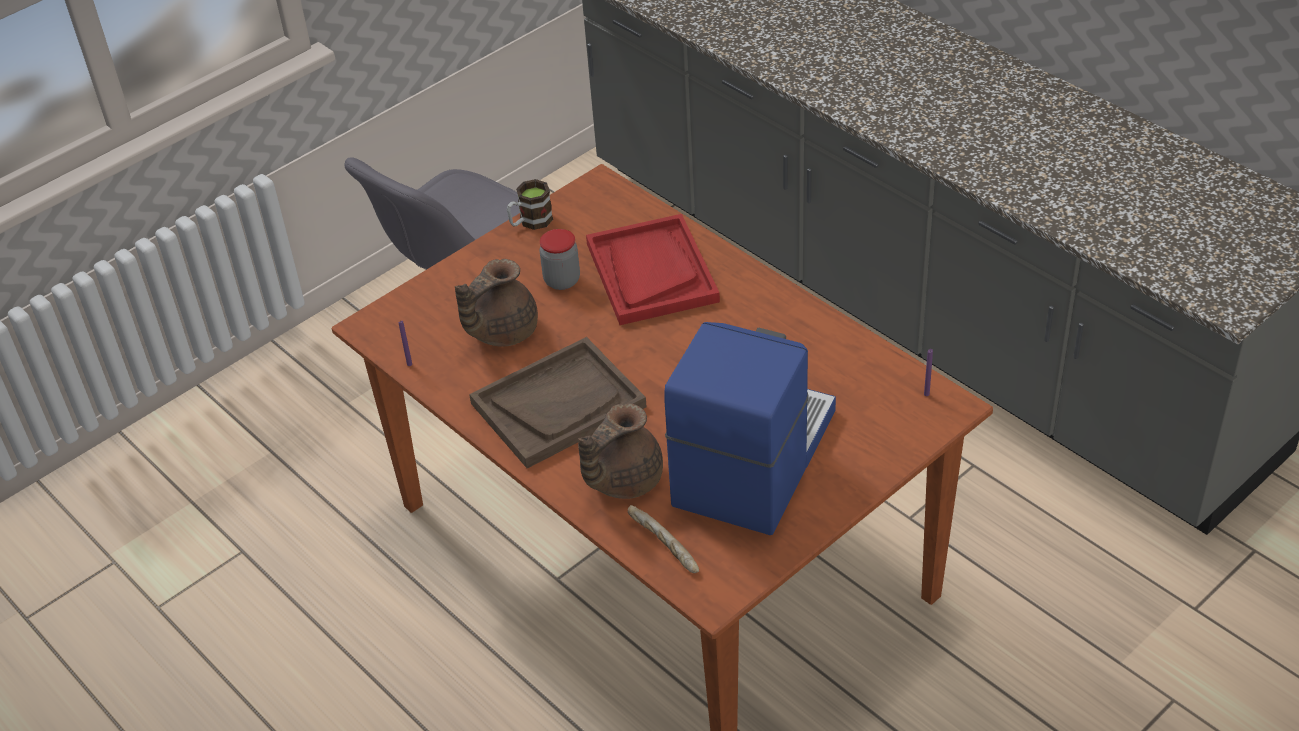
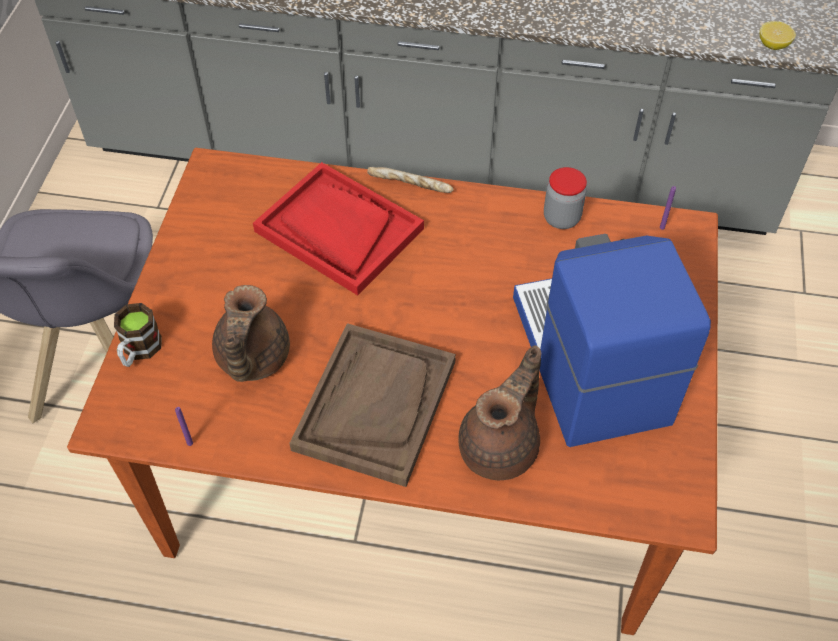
camera: 40 degrees left, 10 degrees up
(530, 222) = (179, 235): mug -> mug (139, 351)
(562, 280) = (263, 278): jar -> jar (561, 218)
(622, 480) = (501, 446): brown teapot -> brown teapot turned 150 degrees counterclockwise
(663, 546) = (597, 491): bread -> bread (410, 187)
(1179, 283) = (773, 45): none -> lemon

